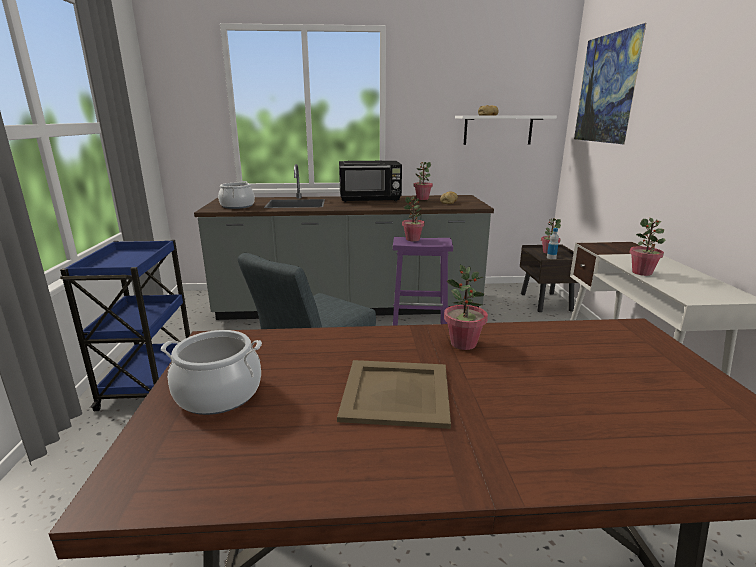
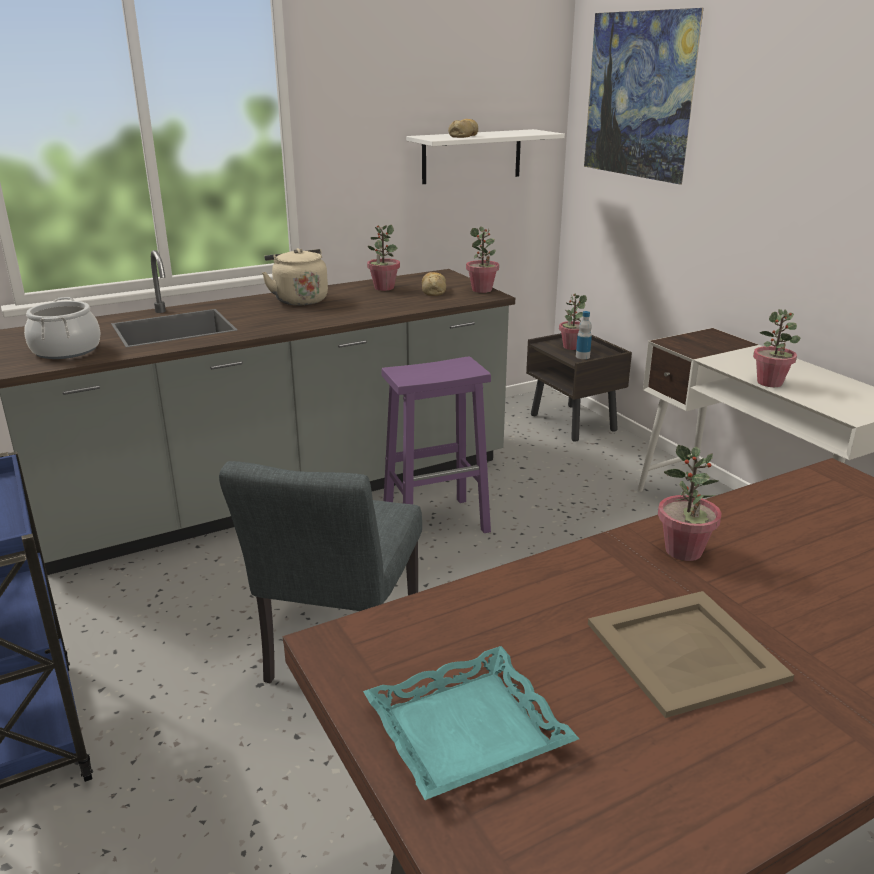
camera: 25 degrees left, 5 degrees up
(218, 394) = (467, 732): cooking pot -> turquoise tray
(370, 199) = (299, 300): black microwave -> beige kettle
(413, 239) = (418, 369): potted plant -> potted plant (482, 290)

